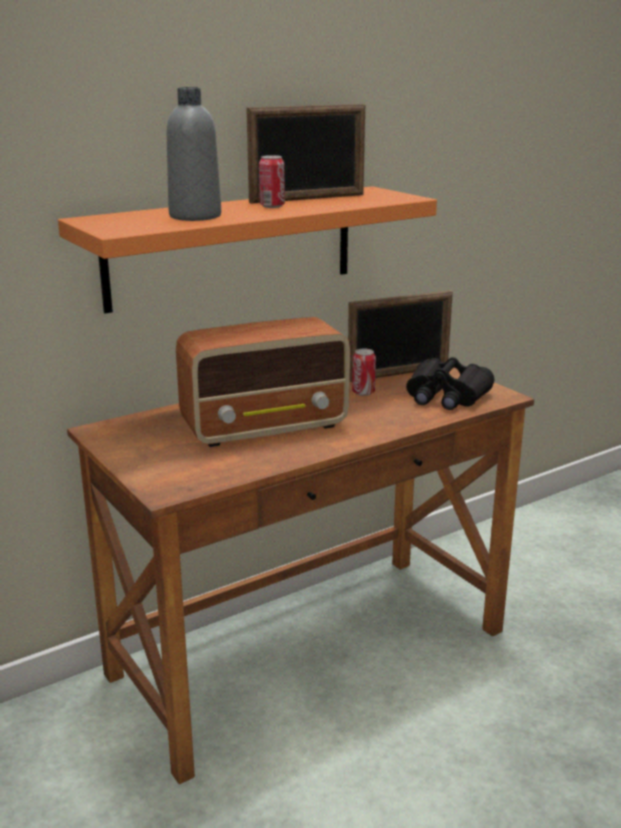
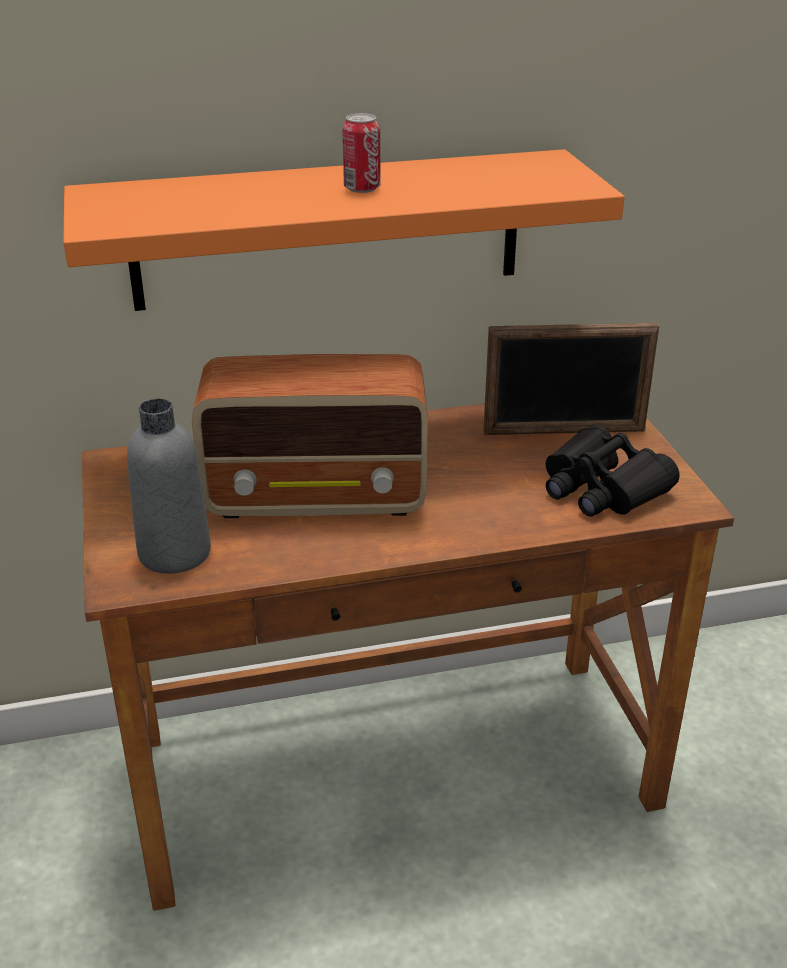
camera: 20 degrees right, 10 degrees up
(195, 216) = (233, 202): grey bottle -> grey bottle (174, 553)
(307, 199) = (433, 174): picture frame -> none
(363, 393) = (489, 459): can -> none

